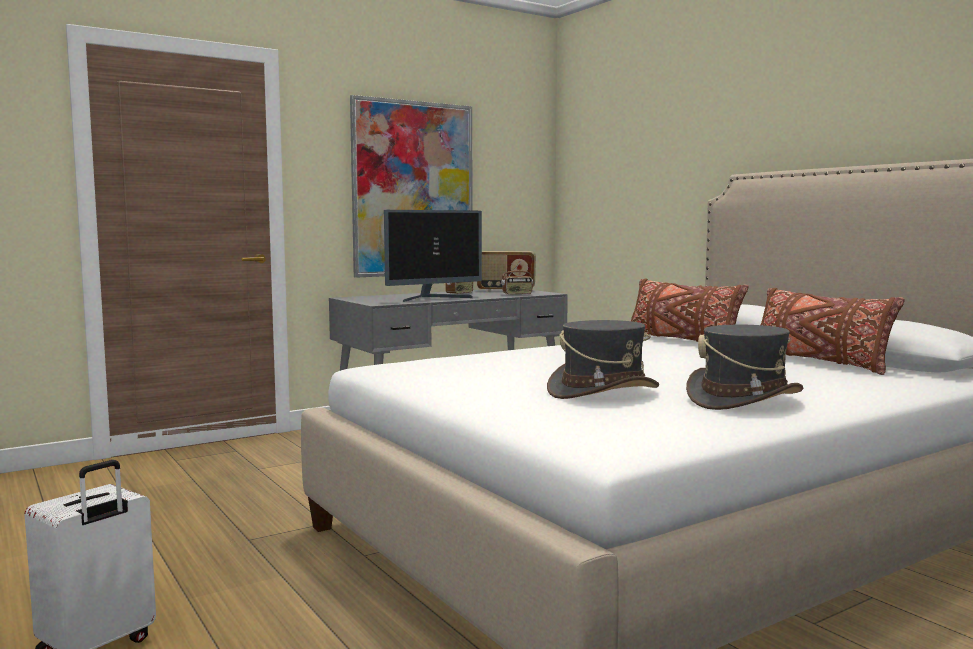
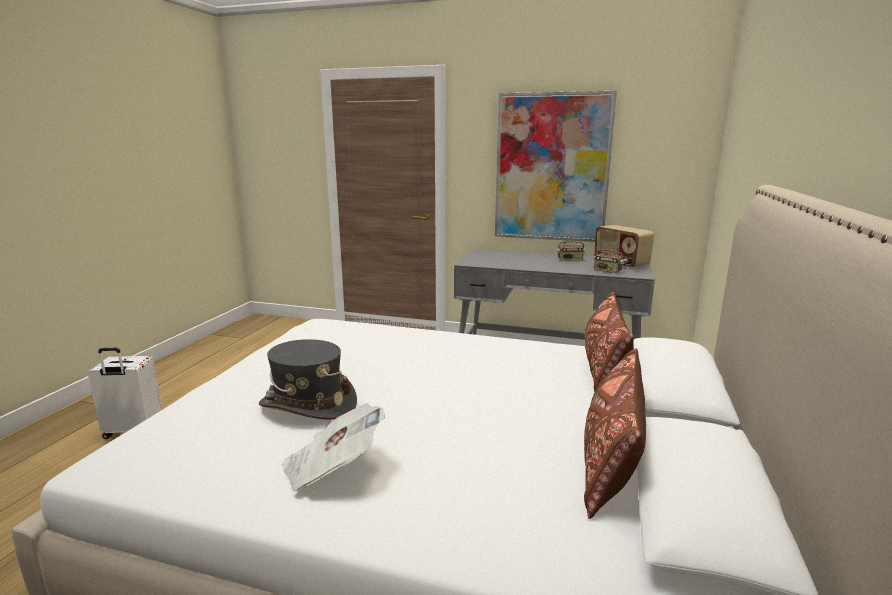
camera: 50 degrees right, 10 degrees up
(433, 298) = (524, 264): monitor -> none
(743, 400) = (332, 468): grey hat -> newspaper

